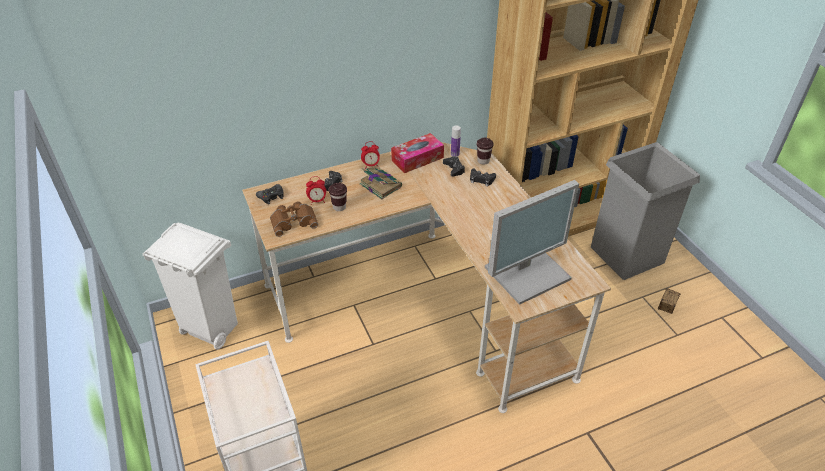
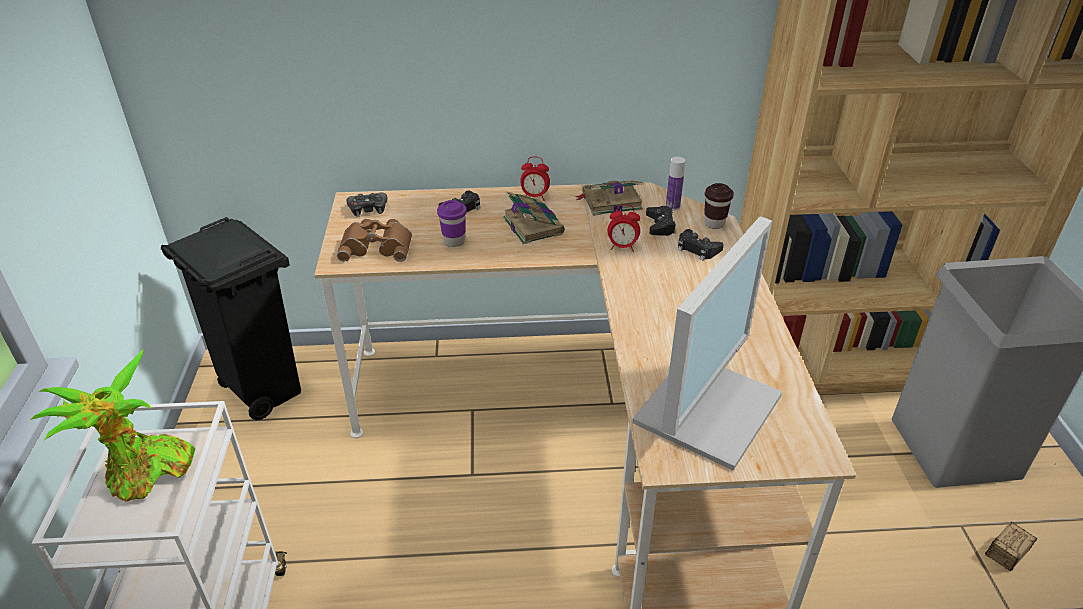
camera: 20 degrees right, 5 degrees down
(210, 330) = (263, 391): white trash can -> black trash can
(239, 395) = (145, 475): none -> potted plant
(317, 201) = (428, 227): alarm clock -> alarm clock (622, 247)
(339, 207) = (454, 241): brown cup -> purple cup
(417, 159) = (610, 202): tissue box -> book
(527, 272) = (707, 406): monitor -> monitor turned 45 degrees counterclockwise

